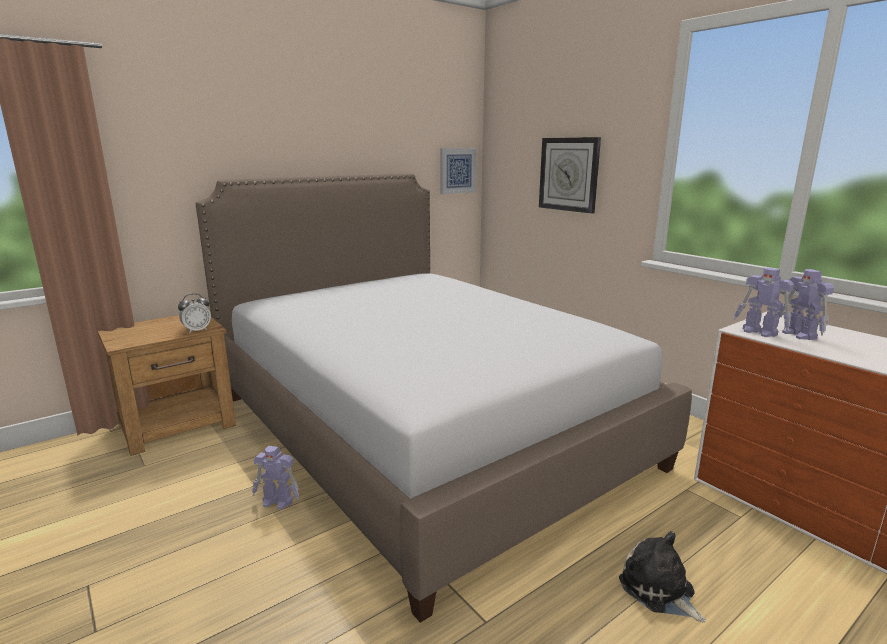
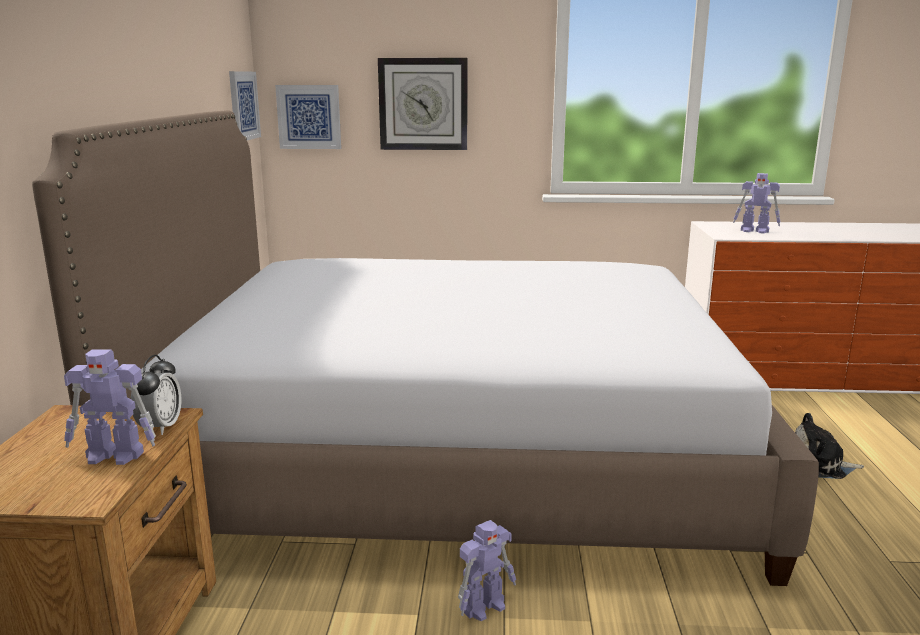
camera: 50 degrees left, 0 degrees up
(505, 180) = (309, 117): none -> picture
(760, 332) = (737, 235): toy robot -> toy robot (116, 455)

